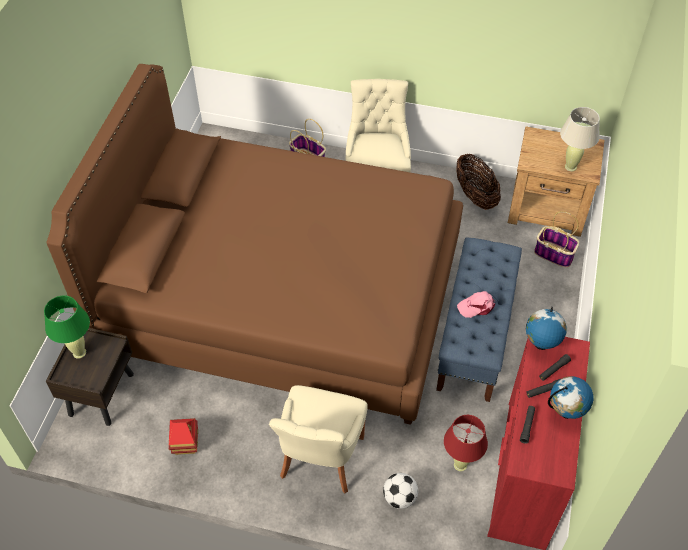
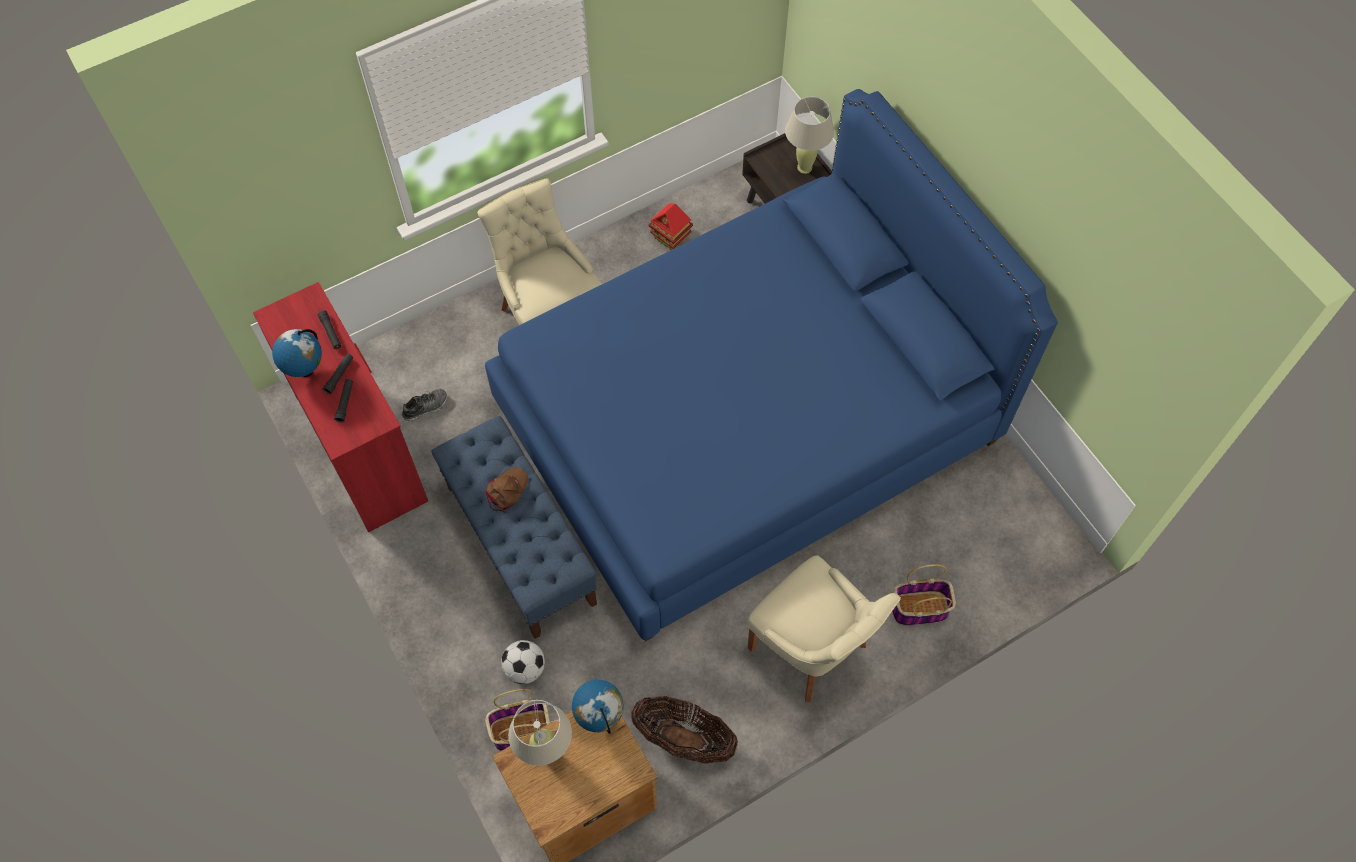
camera: 135 degrees right, 10 degrees up
(79, 353) = (804, 167): green table lamp -> beige table lamp
(283, 297) = (746, 423): brown bed -> blue bed
(400, 497) = (453, 340): football -> football (525, 668)
(460, 465) = (425, 407): red table lamp -> shoe
(477, 306) = (506, 491): pink cap -> brown cap
(540, 345) = (376, 417): globe -> globe (599, 716)

